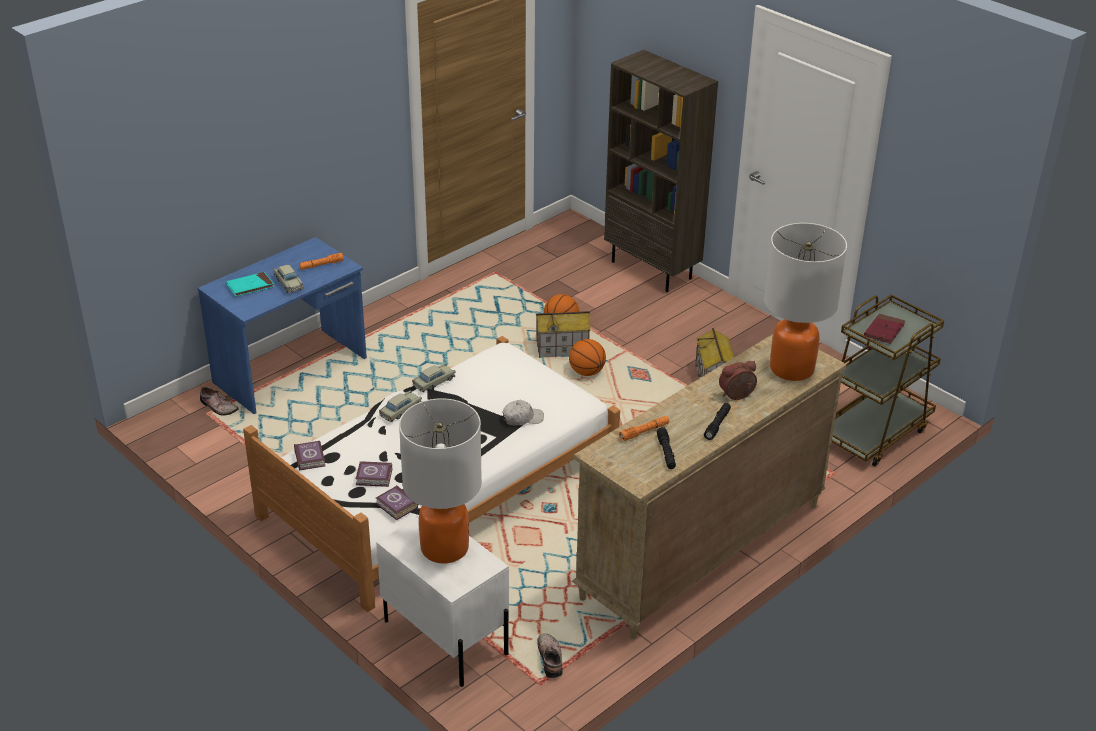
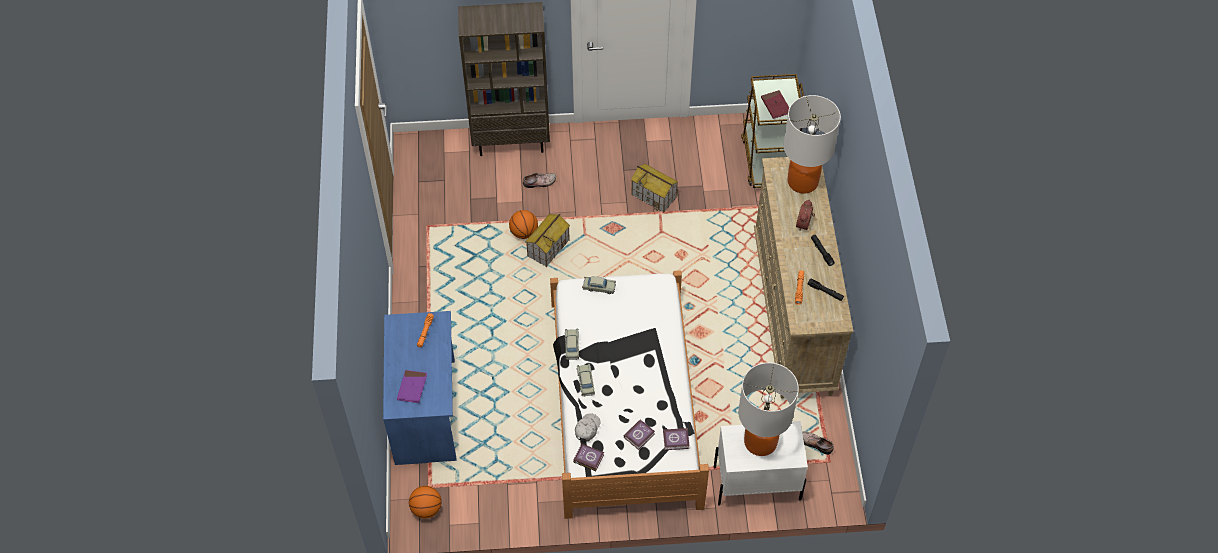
camera: 50 degrees left, 20 degrees up
(218, 407) = (427, 477): shoe -> shoe (540, 183)
(250, 286) = (412, 387): turquoise book -> purple book
(289, 283) = (430, 363): beige toy car -> beige toy car (599, 287)
(522, 418) = (649, 324): white cap -> white cap (587, 429)
(586, 372) = (584, 253): basketball -> basketball (426, 509)

